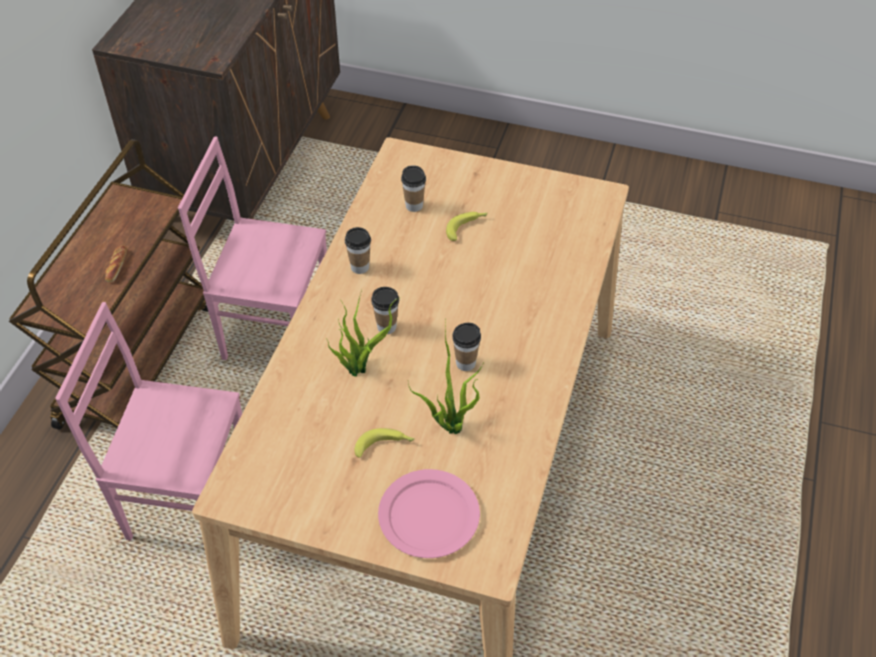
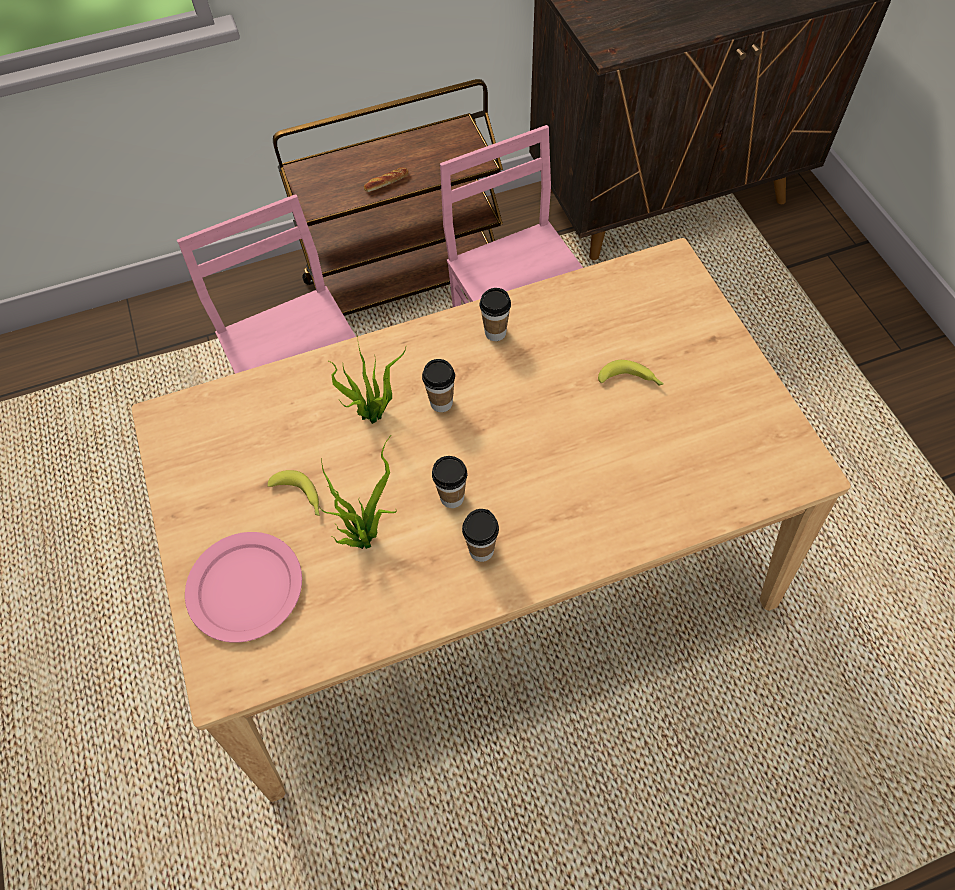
camera: 55 degrees right, 10 degrees up
(414, 206) = (615, 319): cup -> cup (481, 550)

